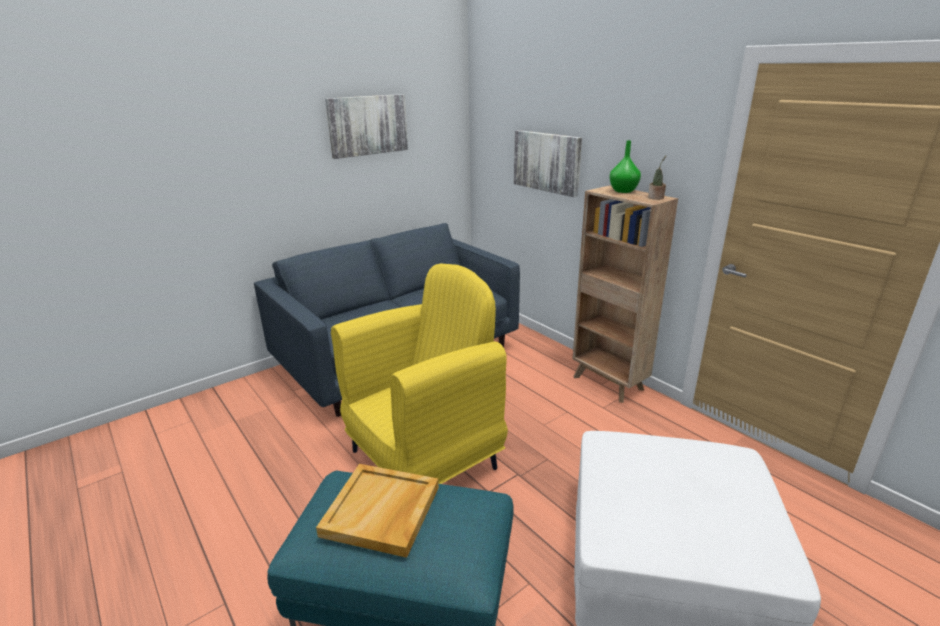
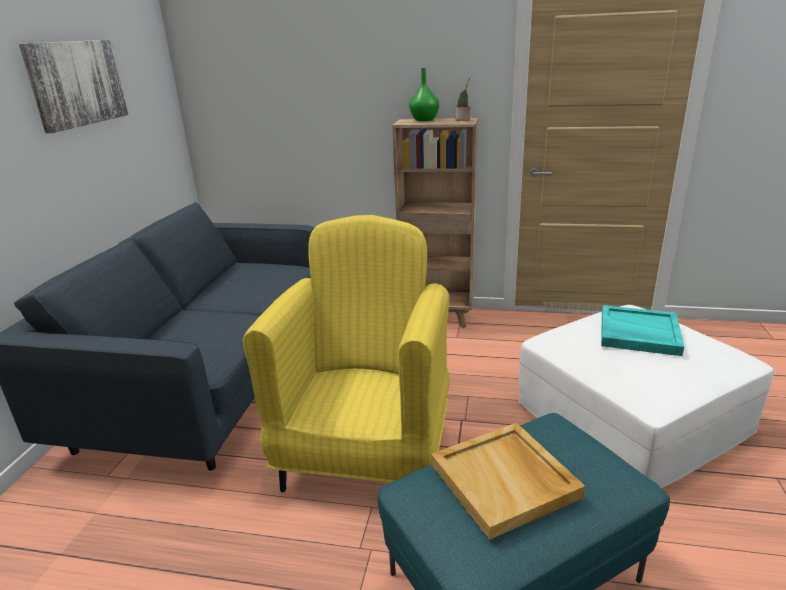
camera: 40 degrees left, 0 degrees up
(547, 162) = (308, 108): picture -> none
(694, 477) = (638, 333): none -> turquoise tray

